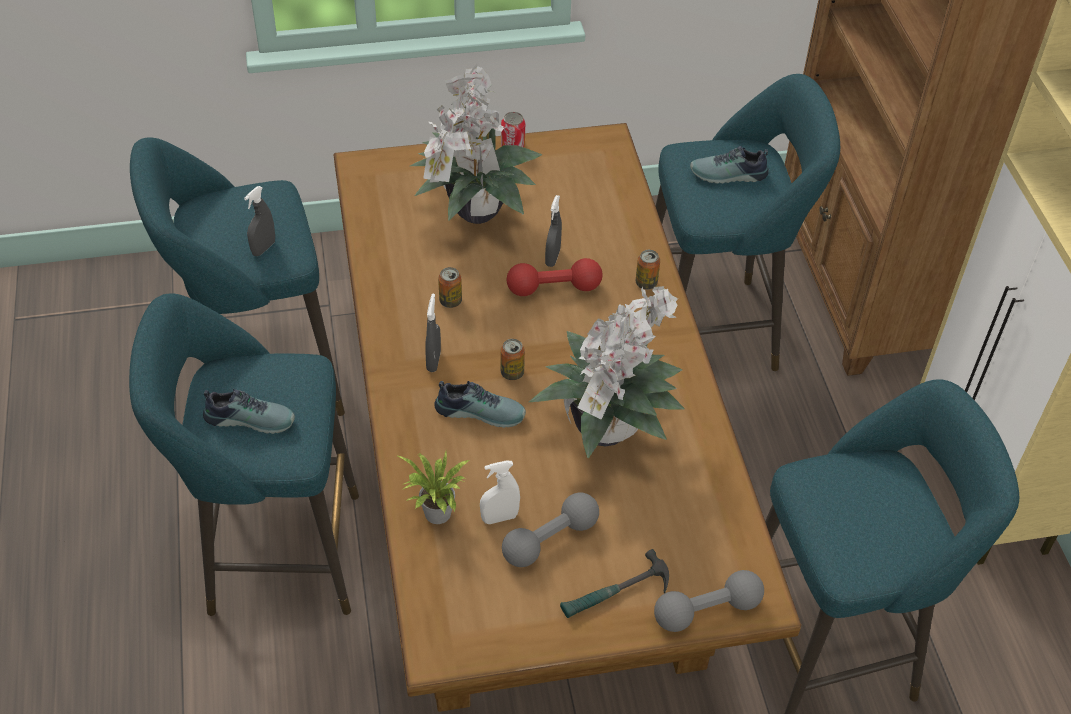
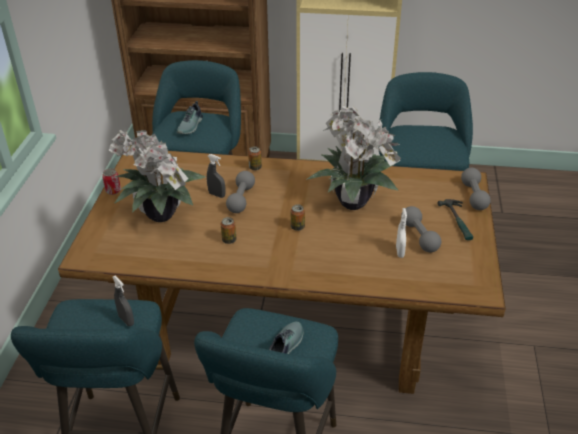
camera: 70 degrees left, 10 degrees down
(433, 361) = (274, 256): grey spray bottle -> none
(436, 516) = (392, 276): potted plant -> none
(480, 410) = (320, 244): shoe -> none
(554, 288) = (241, 199): red dumbbell -> grey dumbbell

